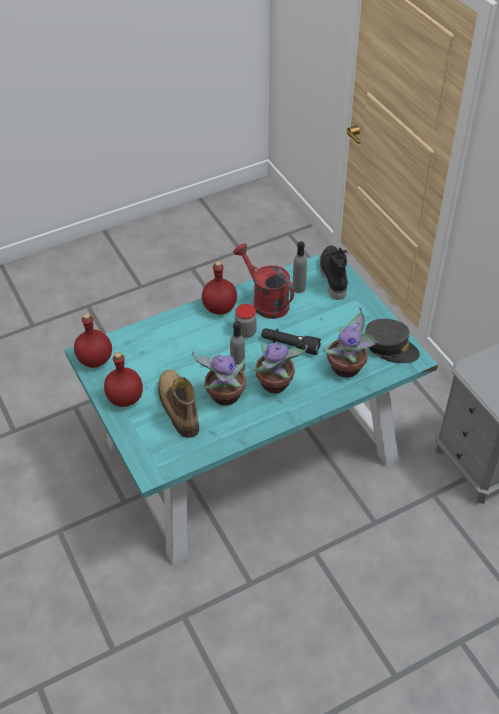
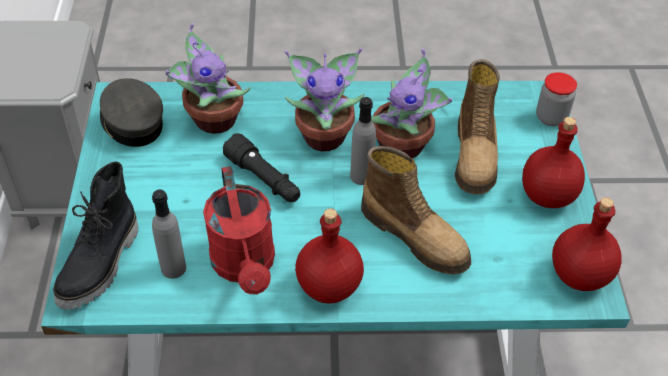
camera: 155 degrees left, 0 degrees up
(190, 347) = (415, 236): none -> boot
(245, 332) = (314, 226): jar -> jar (551, 117)

